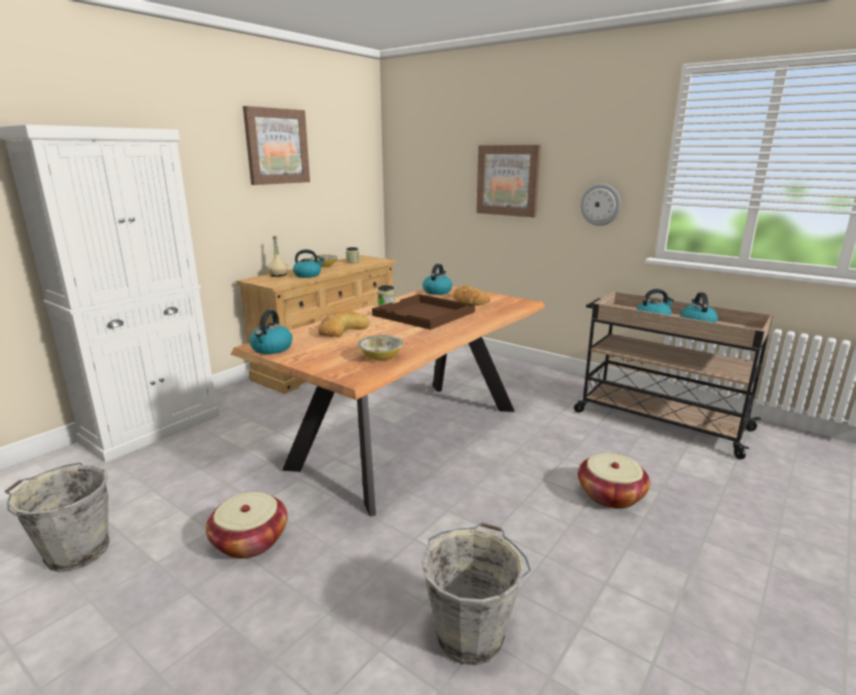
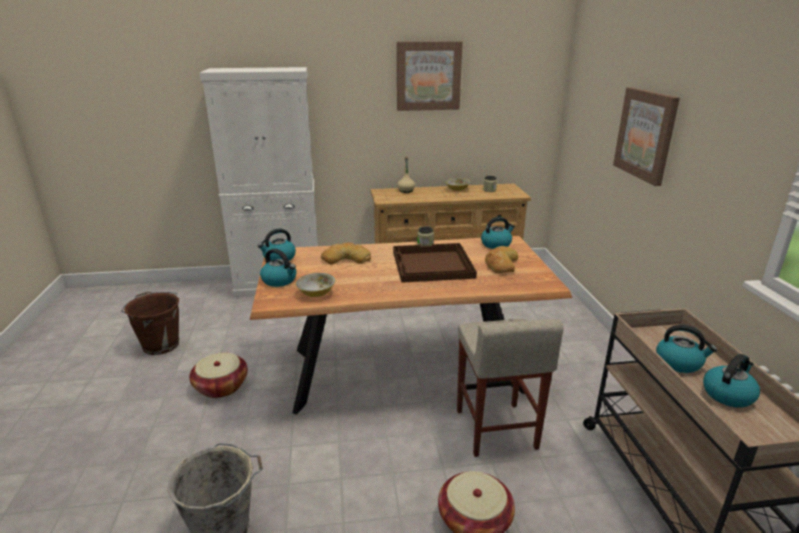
camera: 45 degrees right, 5 degrees up
(75, 552) = (160, 344): grey bucket -> brown bucket
(308, 275) = (424, 196): kettle -> kettle (280, 280)
(535, 440) = (496, 430): none -> beige stool
(600, 204) = (720, 190): wall clock -> none

